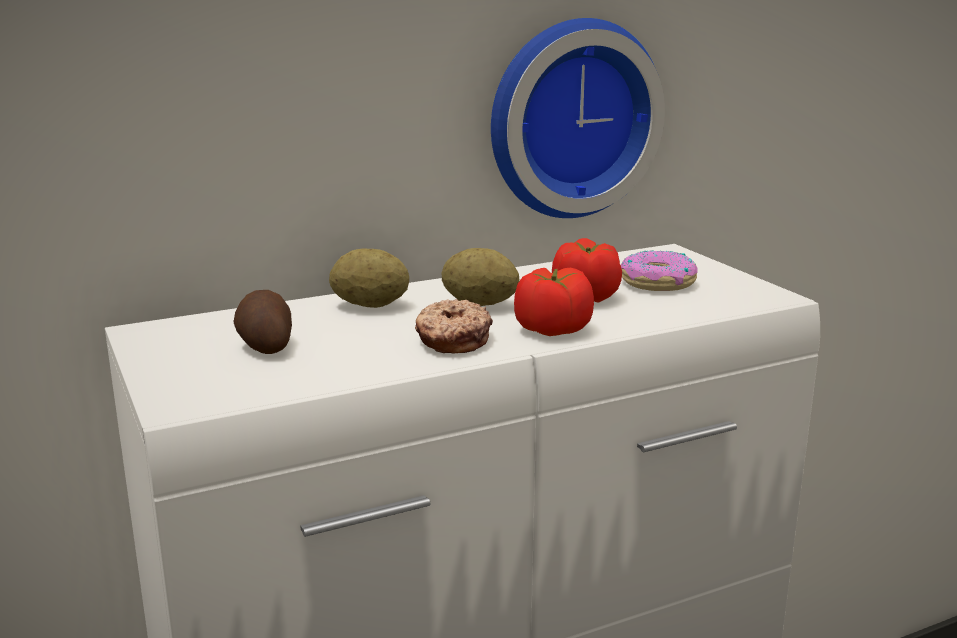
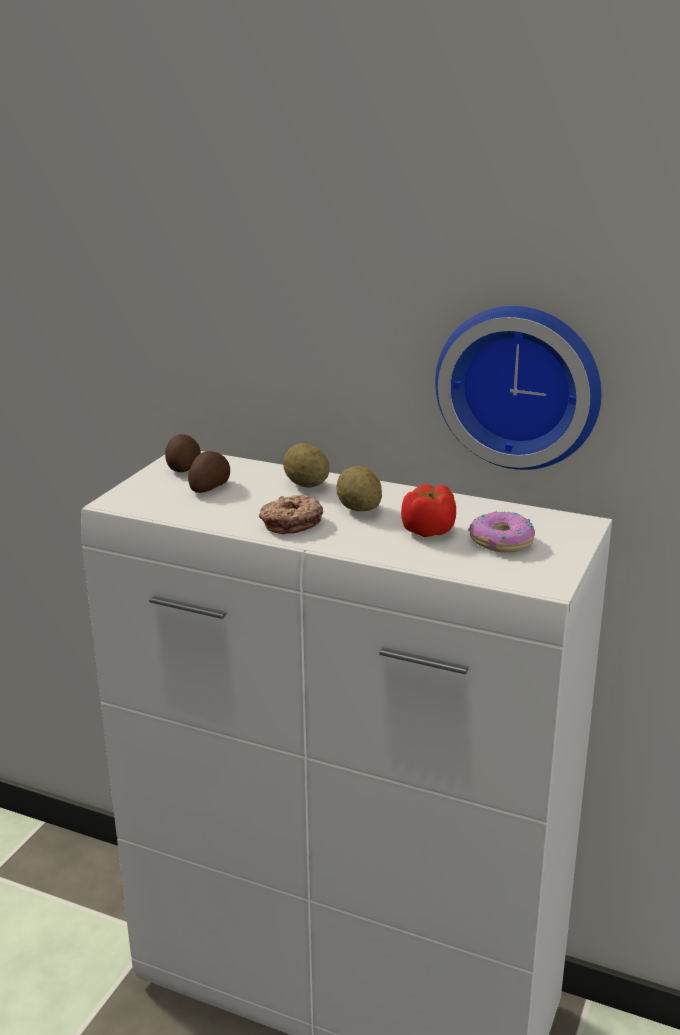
camera: 50 degrees right, 5 degrees up
(177, 340) = (183, 467): none -> potato
(552, 329) = (353, 541): tomato -> none

